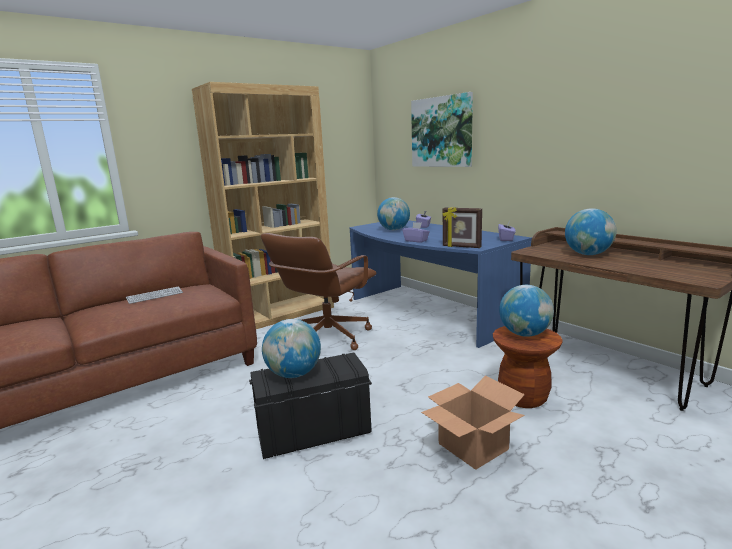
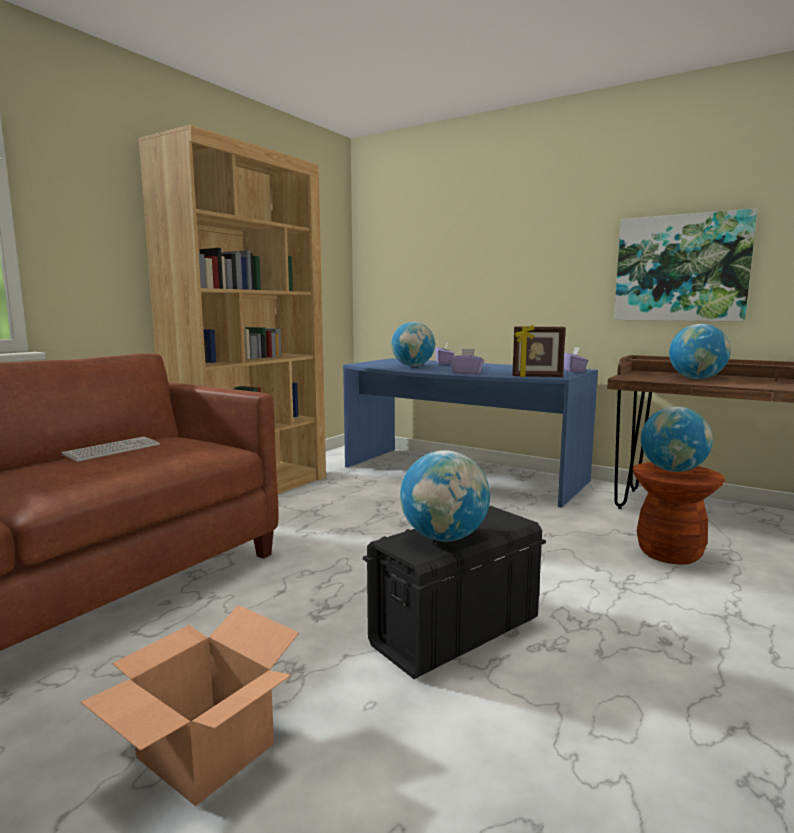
camera: 20 degrees left, 5 degrees down
(327, 337) = (352, 512): brown office chair -> none
(441, 132) = (464, 244): picture -> picture (681, 268)
(474, 447) = (677, 615): cardboard box -> cardboard box (207, 751)

